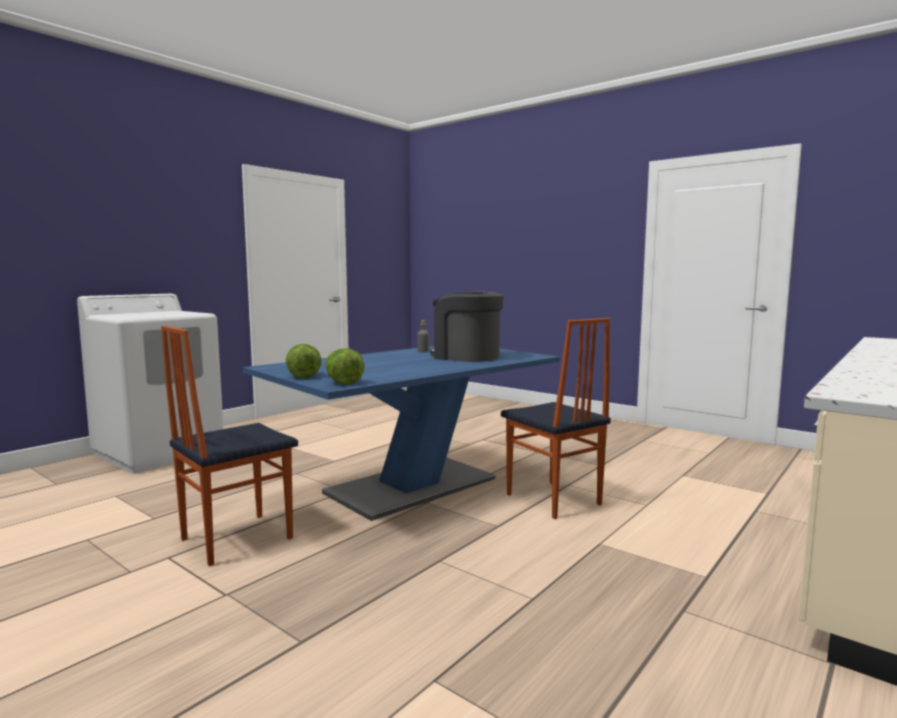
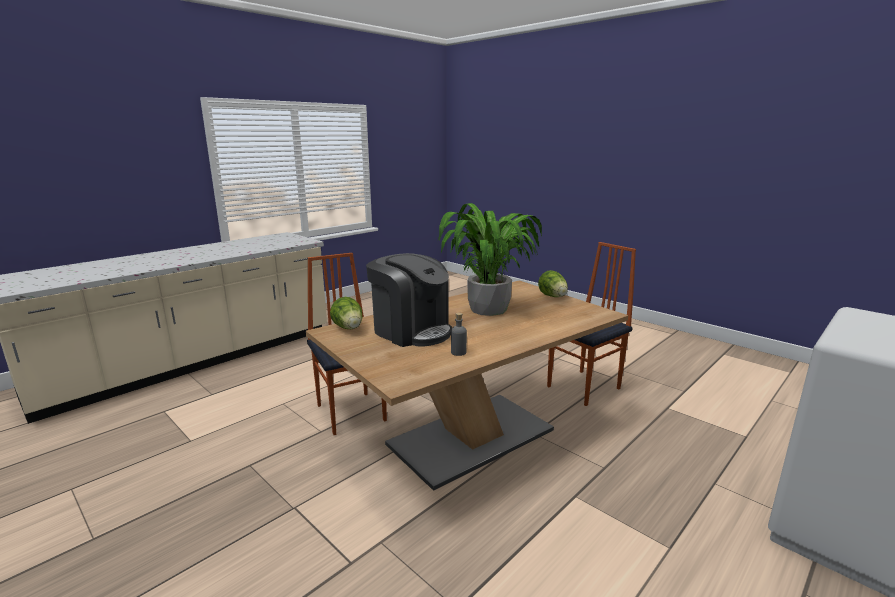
camera: 175 degrees left, 10 degrees up
(342, 382) = (517, 288): lettuce -> lettuce (349, 328)
(391, 367) = (489, 309): none -> potted plant
(411, 486) = (471, 437): blue dining table -> brown dining table

